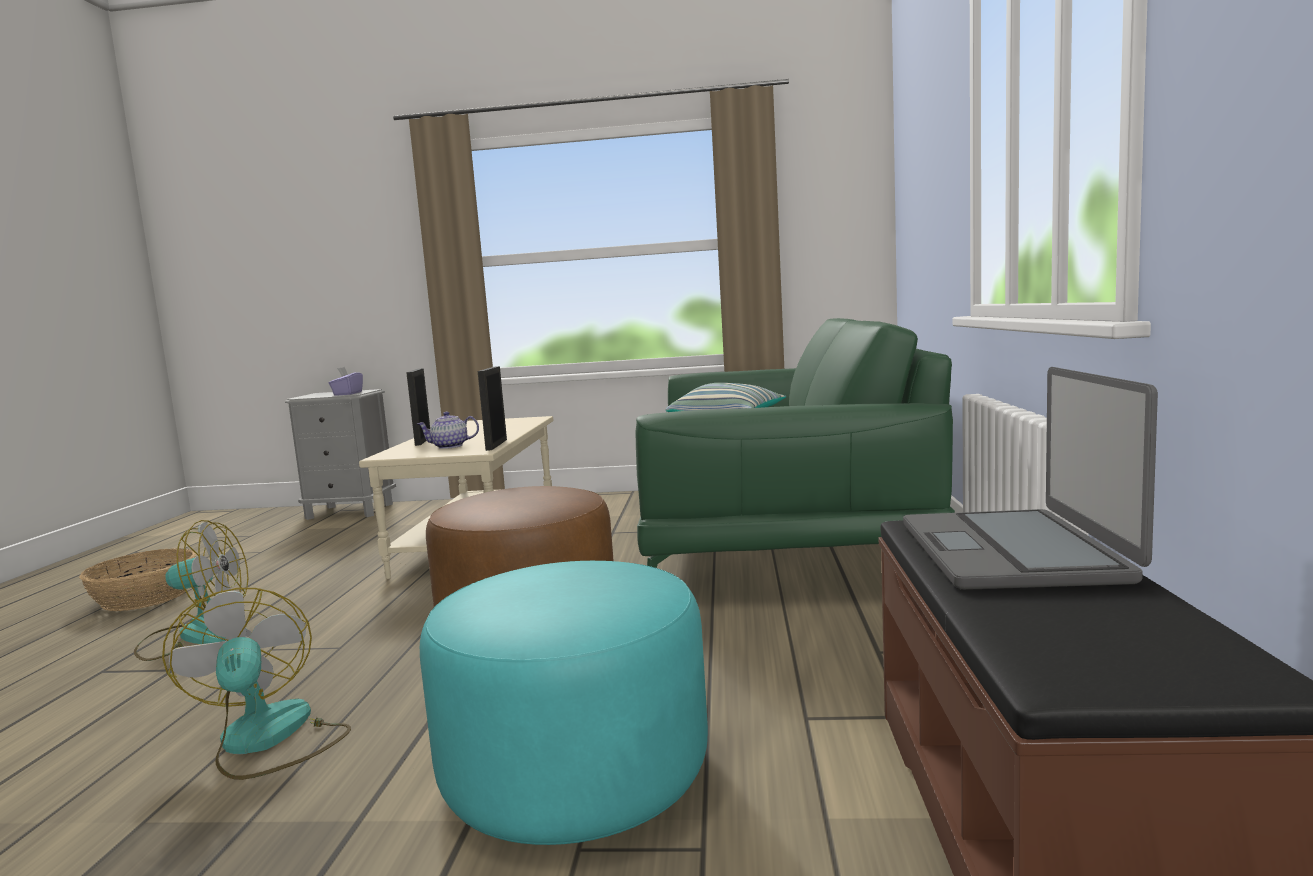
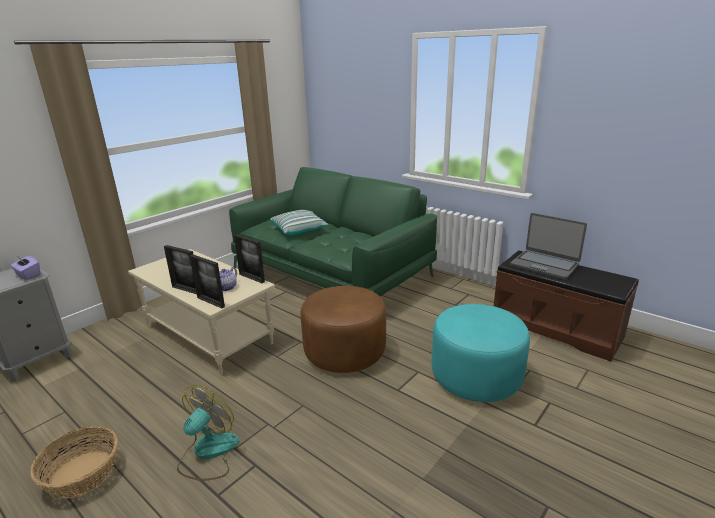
camera: 55 degrees left, 15 degrees up
(268, 740) = (383, 439): fan -> none
(397, 452) = (210, 302): none -> picture frame

